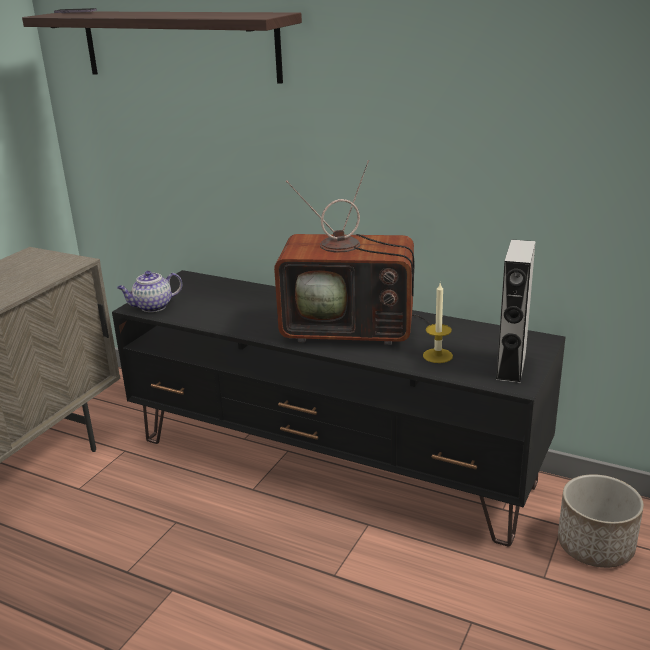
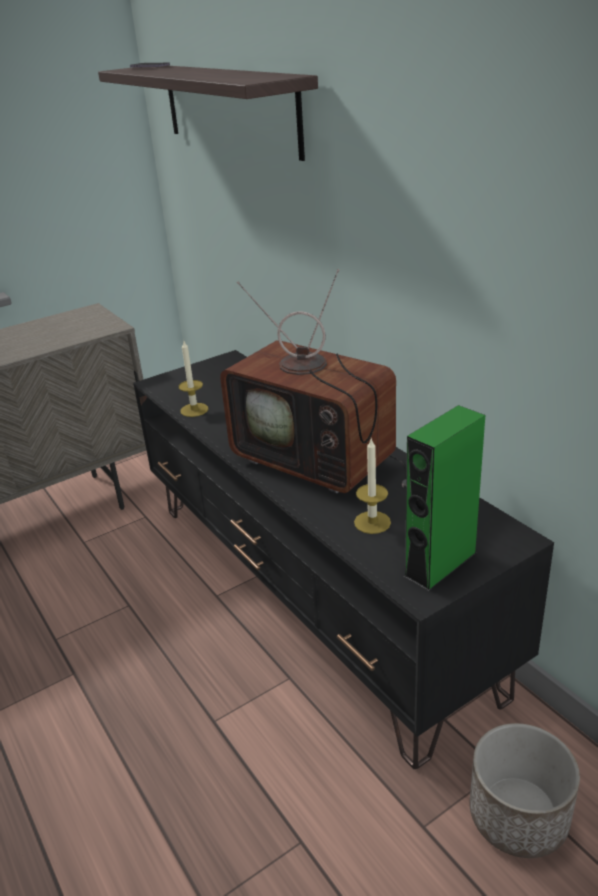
camera: 30 degrees right, 5 degrees up
(152, 307) = (168, 386): teapot -> none
(200, 319) = (194, 410): none -> candle
(511, 367) = (440, 564): grey speaker -> green speaker

